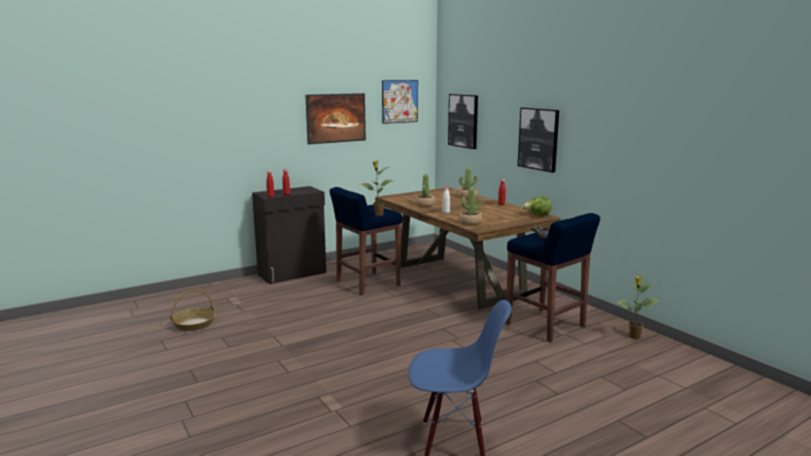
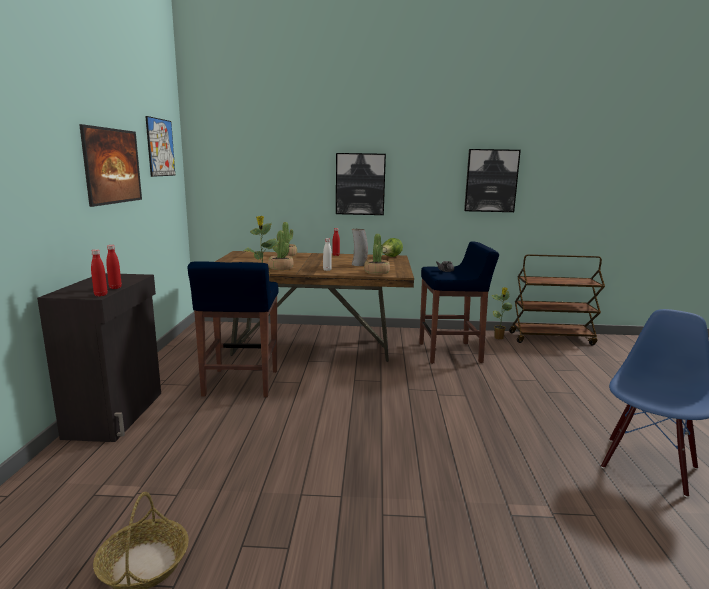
camera: 55 degrees left, 0 degrees up
(463, 121) = (240, 172): picture -> picture (491, 180)
(483, 215) = (359, 265): none -> vase
(697, 362) = (551, 338): none -> brown cart

